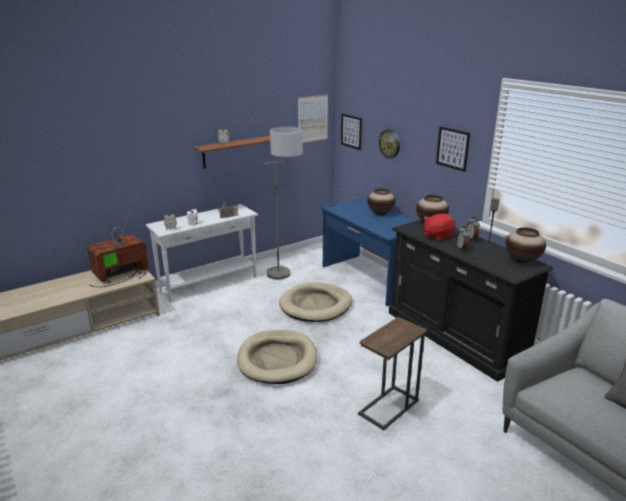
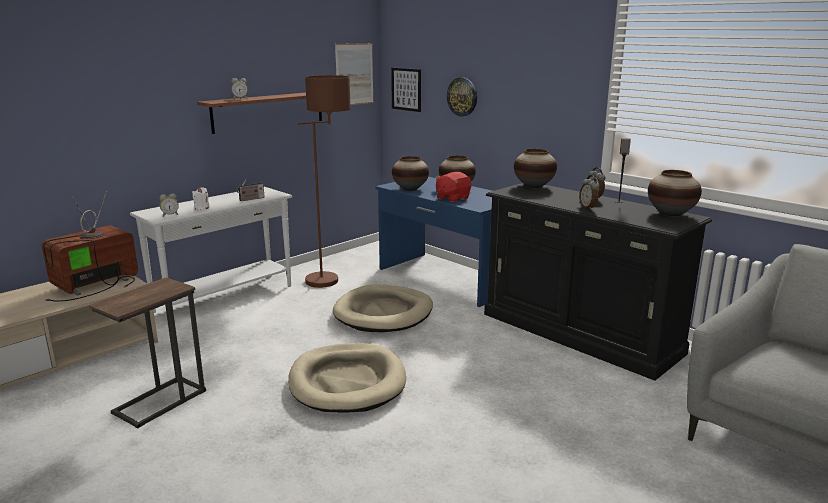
camera: 10 degrees left, 5 degrees down
(285, 273) = (331, 279): grey floor lamp -> brown floor lamp
(345, 212) = (410, 189): none -> vase
(388, 407) = (523, 426): brown side table -> brown side table (160, 401)
(437, 236) = (549, 197): red plush toy -> red plush toy (452, 198)
(452, 148) = (553, 89): picture -> none

